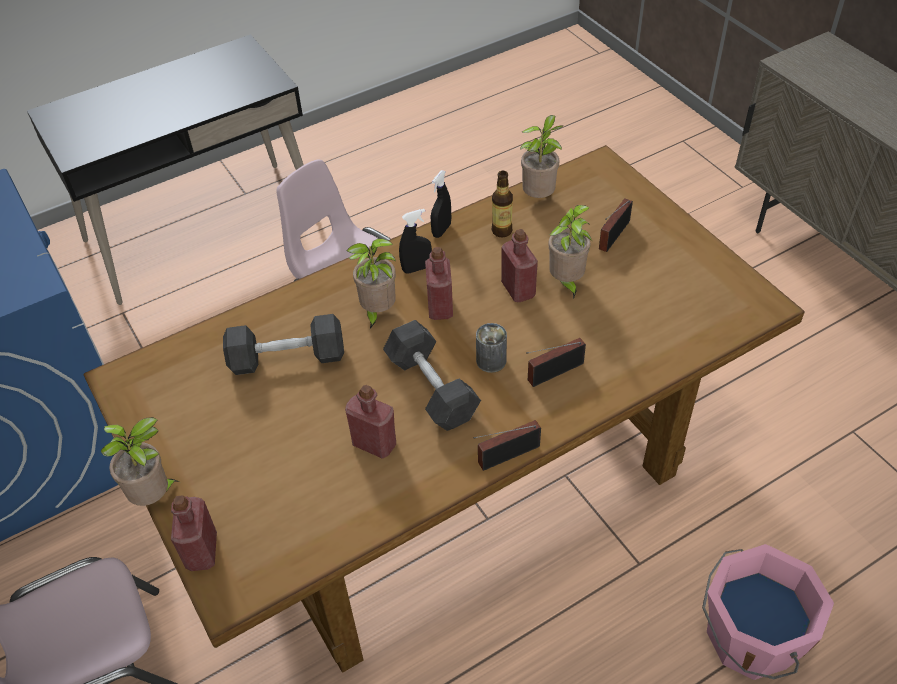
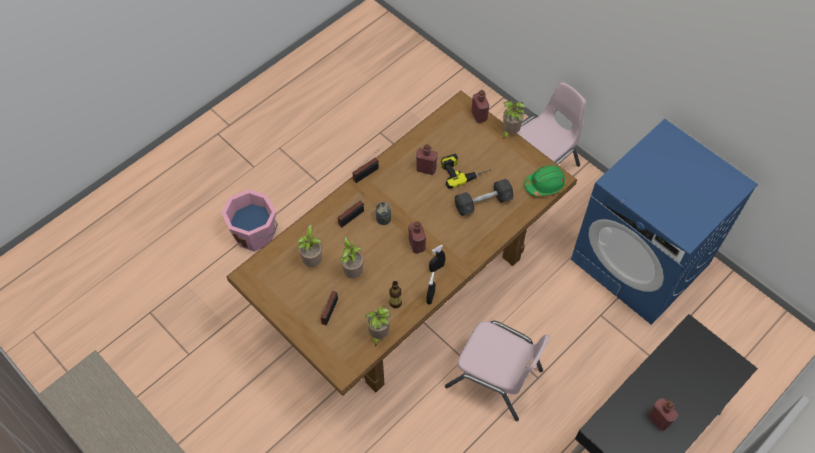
camera: 165 degrees right, 10 degrees up
(150, 372) = (545, 185): none -> green hard hat
(296, 427) = (463, 170): none -> power drill
(377, 312) = (448, 236): potted plant -> potted plant (313, 261)
(431, 388) = (408, 199): grey dumbbell -> none
(518, 289) = (378, 263): red bottle -> red bottle (659, 420)

